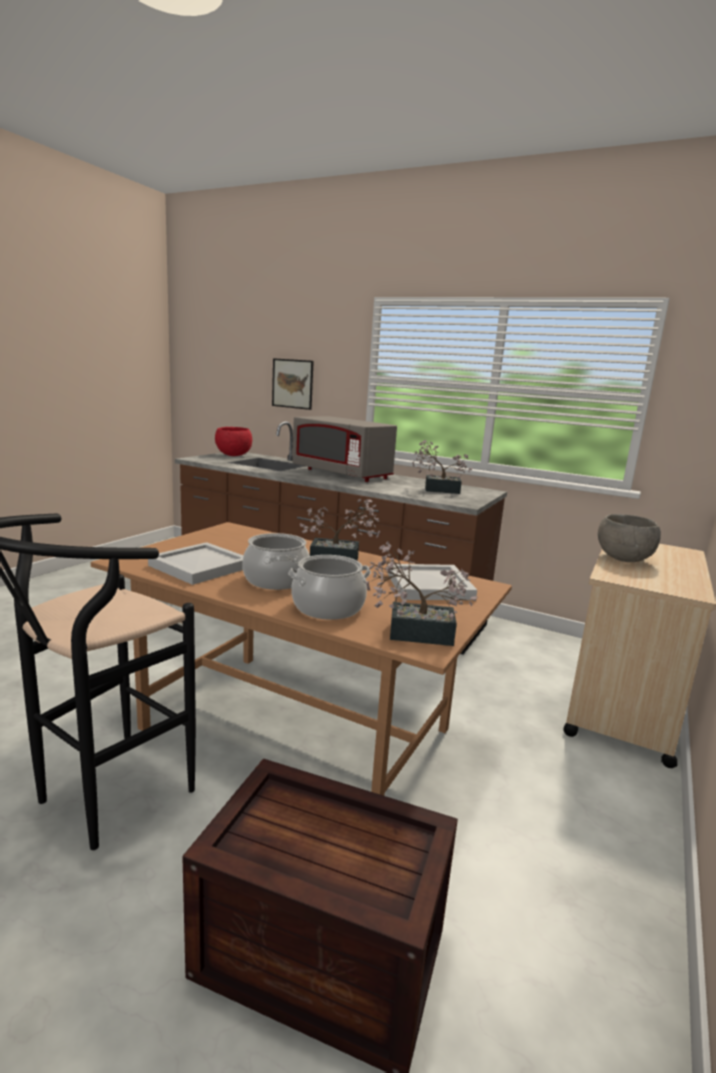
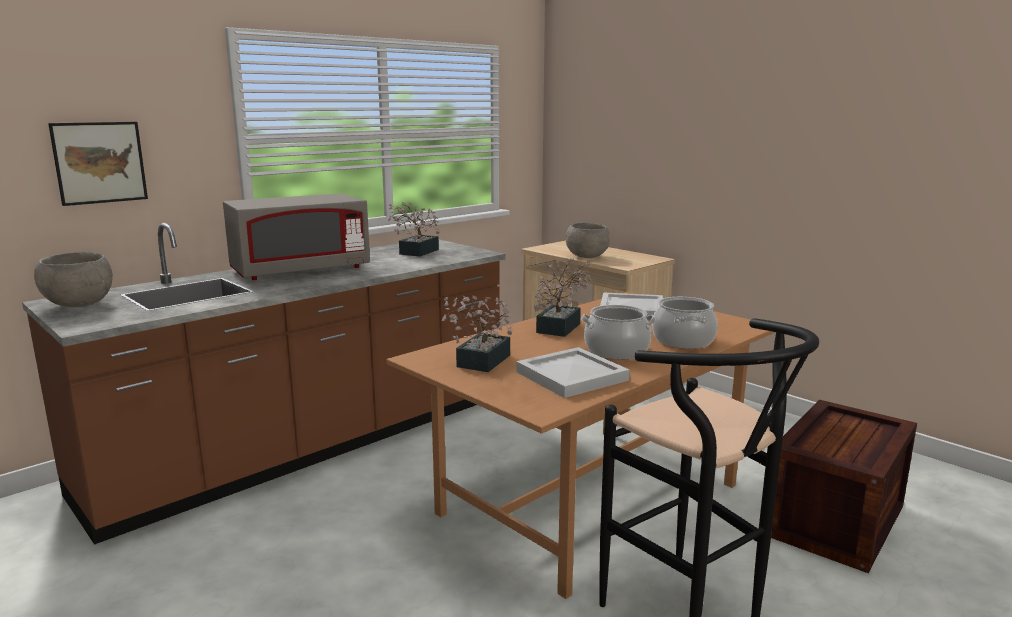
camera: 70 degrees left, 0 degrees up
(233, 455) = (79, 305): red bowl -> grey bowl
(412, 632) = (726, 325): potted plant -> potted plant (479, 363)

